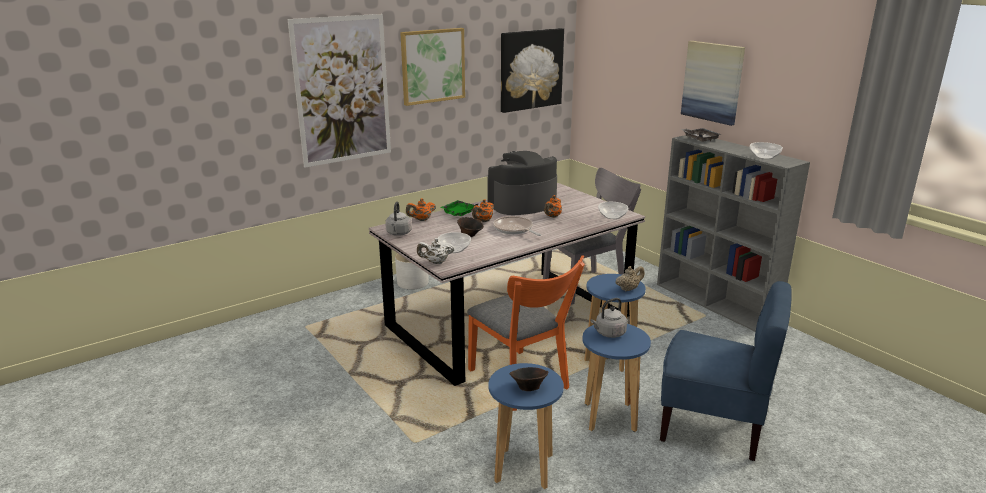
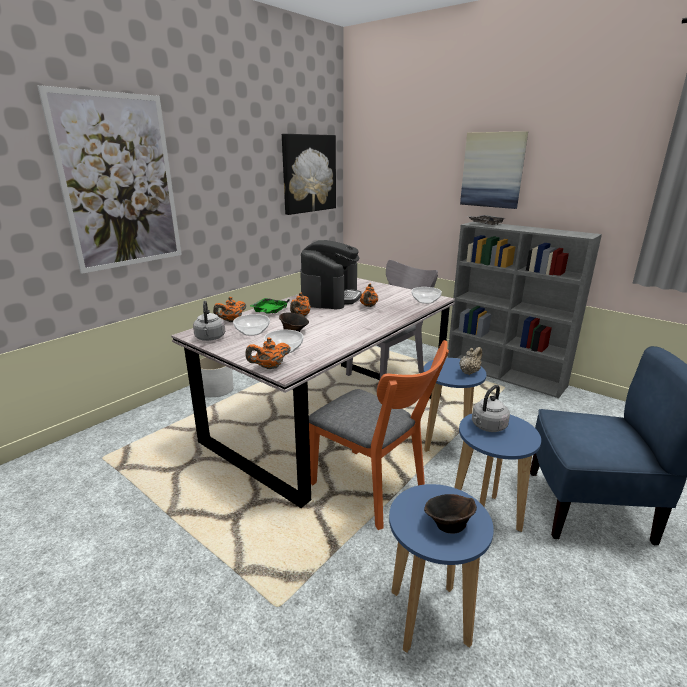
camera: 15 degrees left, 0 degrees up
(432, 66) = (218, 162): picture -> none
(436, 262) = (269, 367): white teapot -> orange teapot
(514, 229) = (338, 322): frying pan -> none
(522, 204) = (330, 297): coffee machine -> coffee machine turned 150 degrees clockwise
(764, 157) = (559, 232): bowl -> bowl (253, 332)

